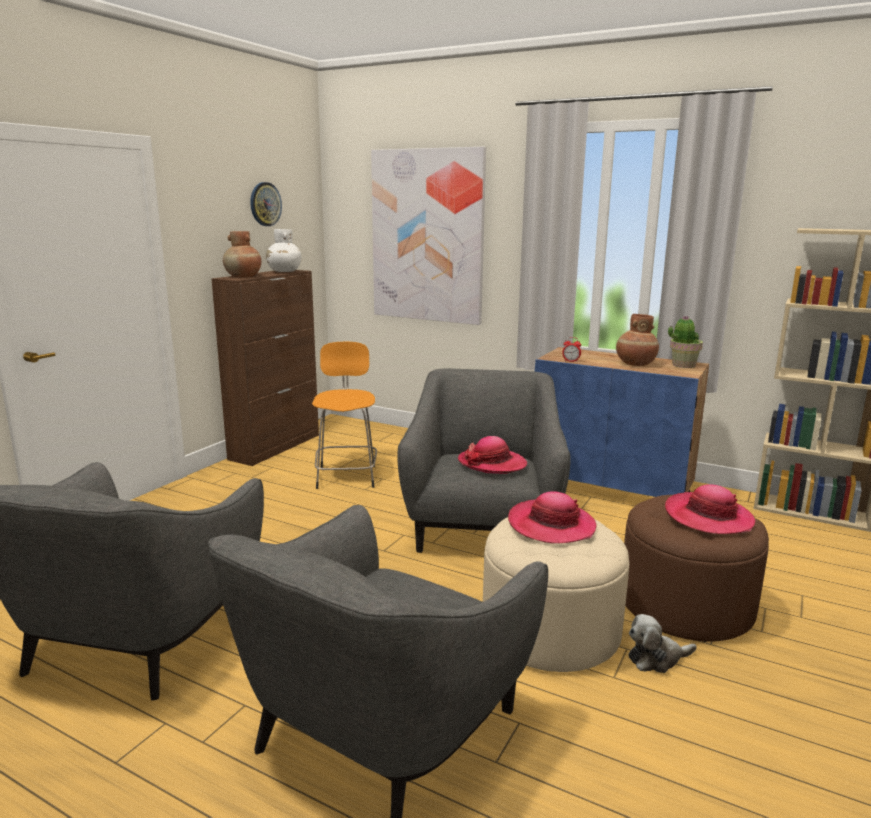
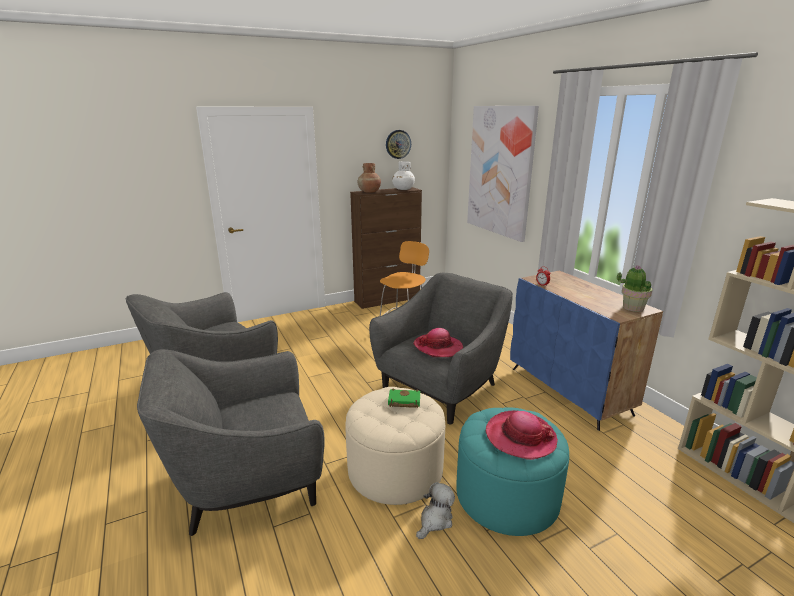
camera: 35 degrees right, 5 degrees up
(551, 525) = (403, 401): hat -> green book
(635, 364) = (590, 297): brown vase -> none
(656, 658) = (435, 520): plush toy -> plush toy turned 105 degrees clockwise
(685, 604) = (507, 496): brown ottoman -> turquoise ottoman

